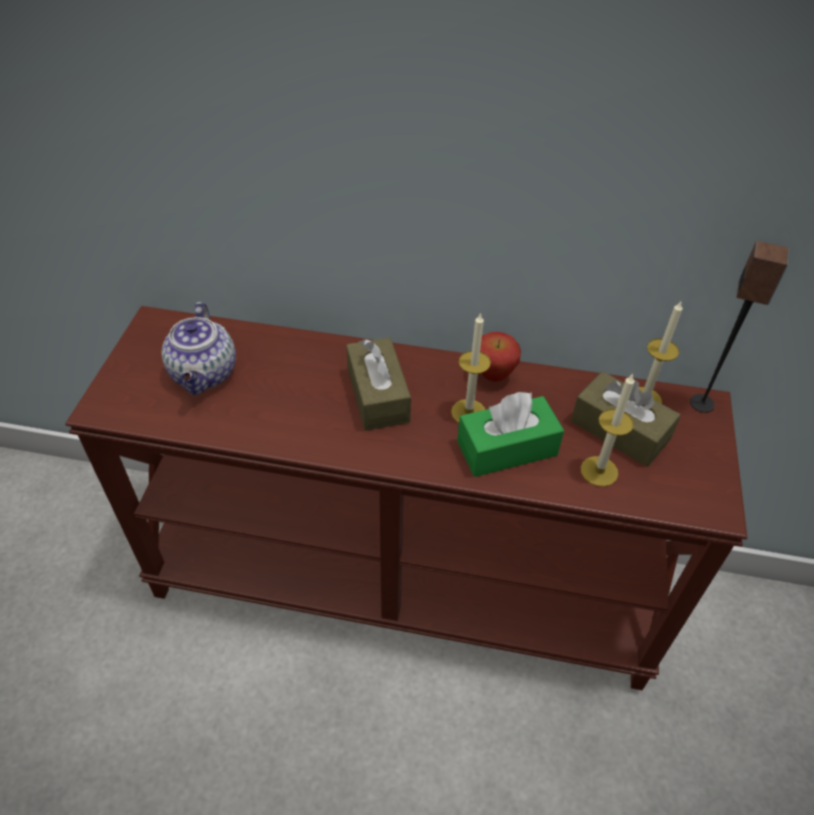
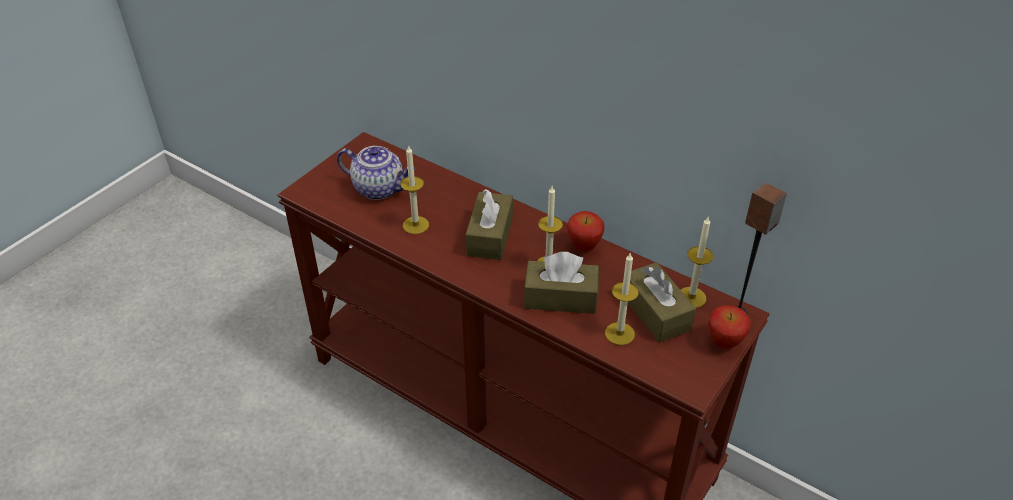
camera: 25 degrees right, 5 degrees down
(204, 375) = (380, 189): teapot -> teapot turned 90 degrees counterclockwise
(278, 409) = (415, 225): none -> candle
(507, 448) = (560, 298): green tissue box -> brown tissue box
(712, 443) = (724, 343): none -> apple

